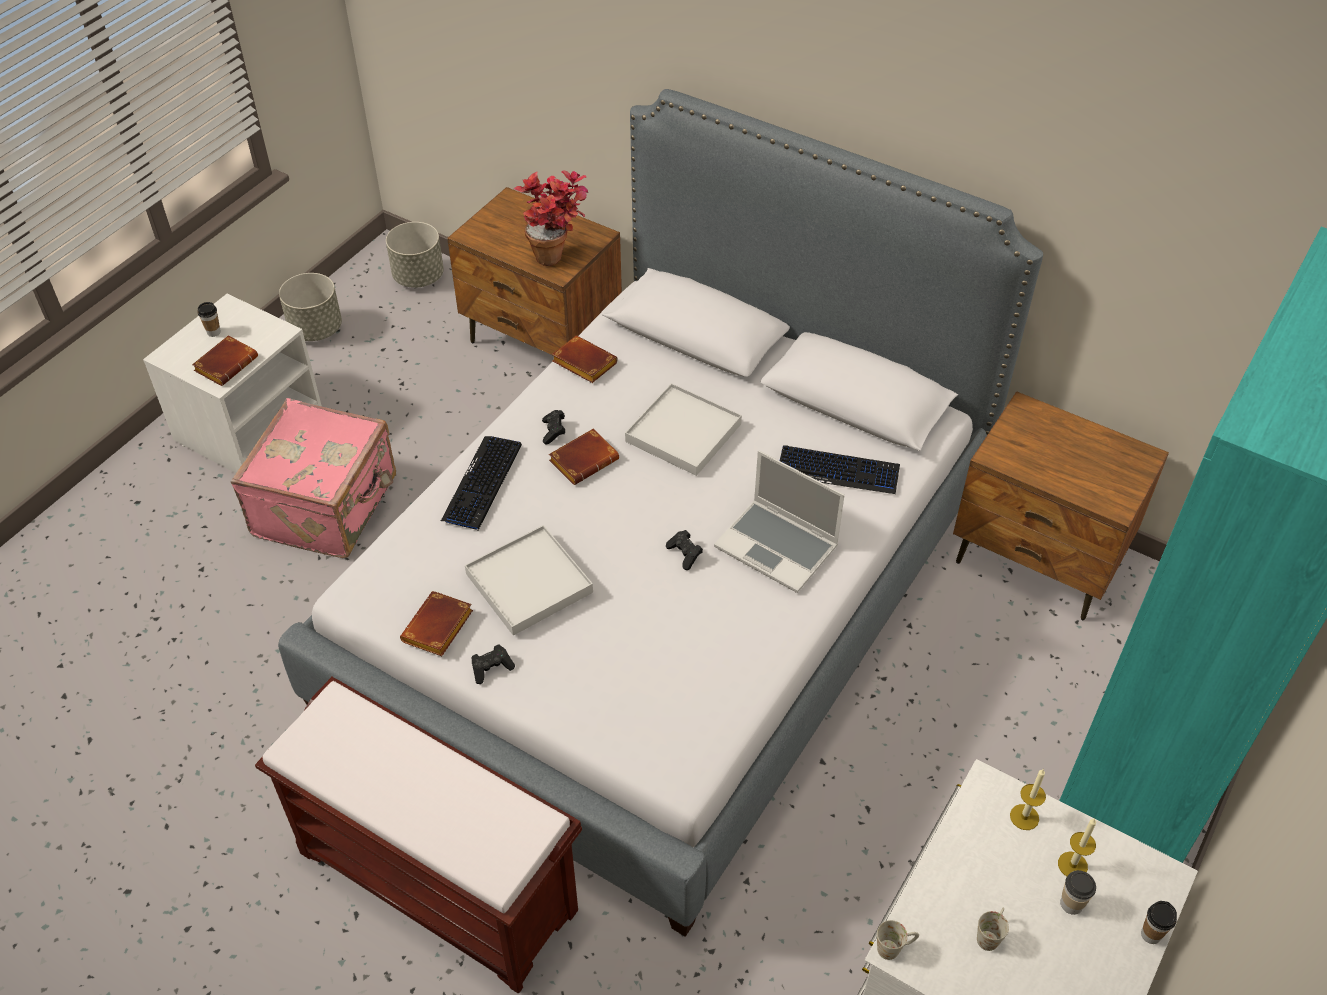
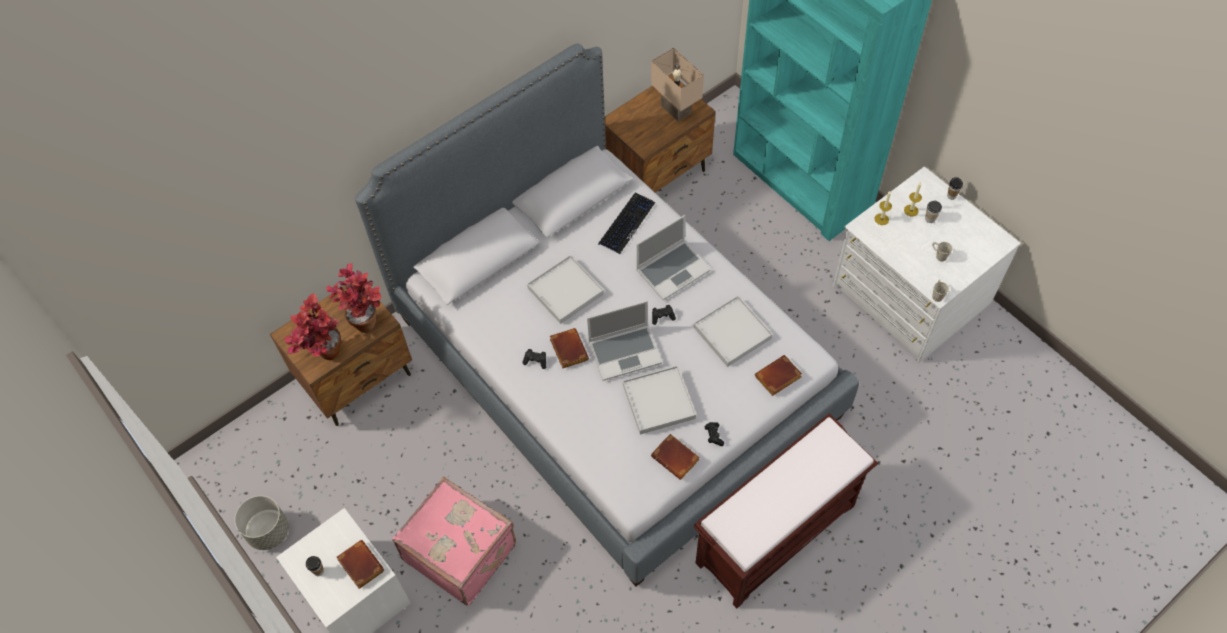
camera: 70 degrees left, 10 degrees up
(419, 276) = (244, 447): grey planter -> none
(482, 483) = (566, 410): keyboard -> none
(490, 237) = (323, 356): none -> potted plant
(582, 363) = (480, 330): brown book -> brown book (777, 378)
(603, 524) = (625, 352): none -> laptop
(691, 651) = (732, 332): none -> white tray
(1099, 477) = (677, 109): none -> beige table lamp

